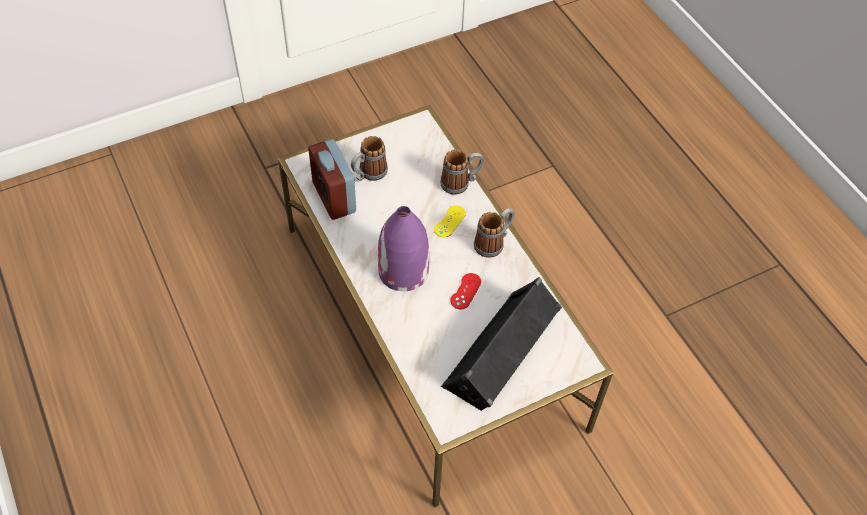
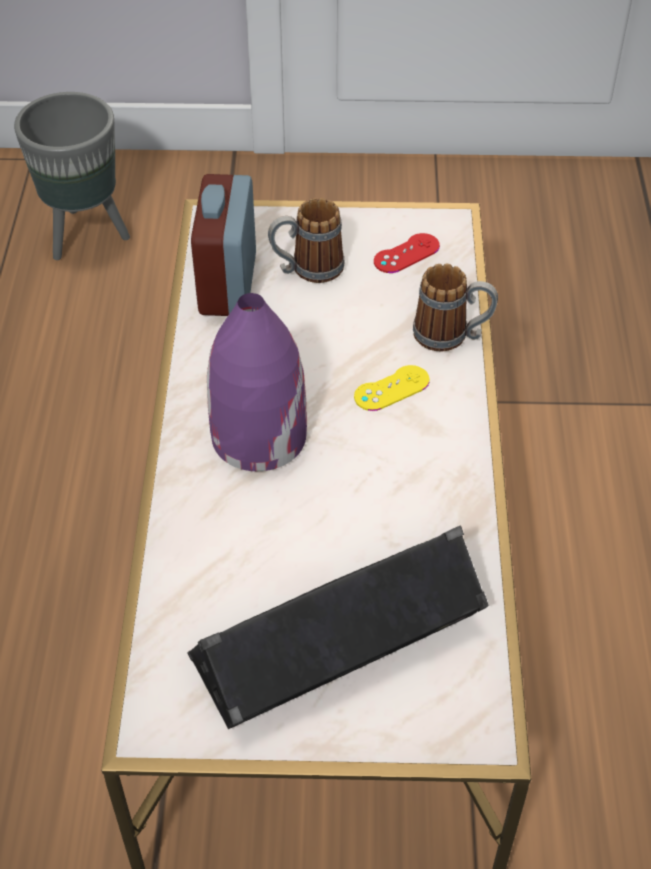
camera: 30 degrees right, 5 degrees down
(180, 190) = (86, 235): none -> grey planter
(465, 291) = (342, 511): red game controller -> red game controller (406, 253)
(493, 243) = (446, 451): mug -> none

